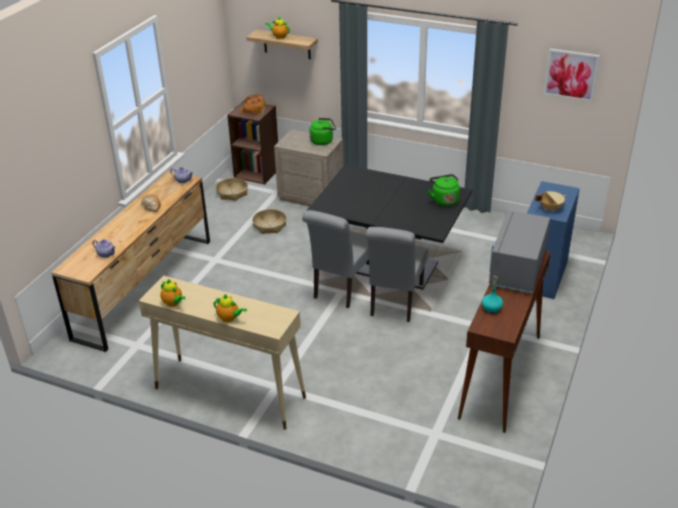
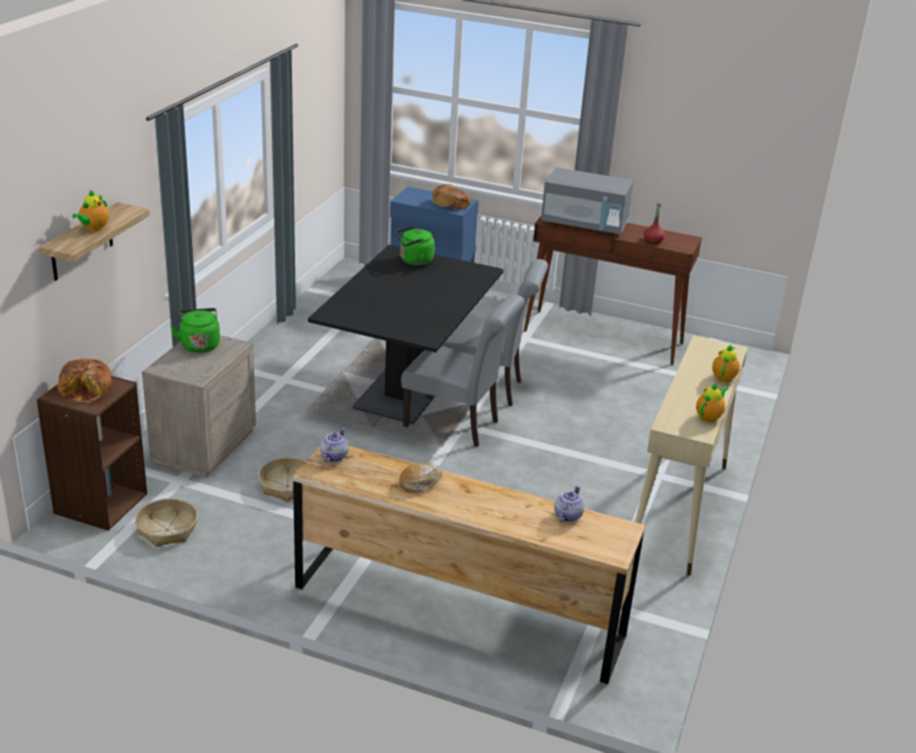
camera: 95 degrees left, 5 degrees down
(491, 308) = (653, 241): turquoise bottle -> red bottle
(550, 208) = (451, 203): beige cooking pot -> bread
(571, 75) = (317, 86): picture -> none

